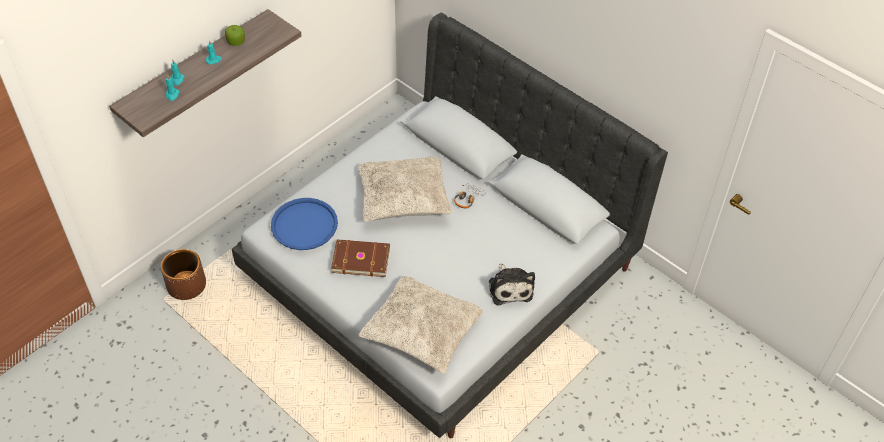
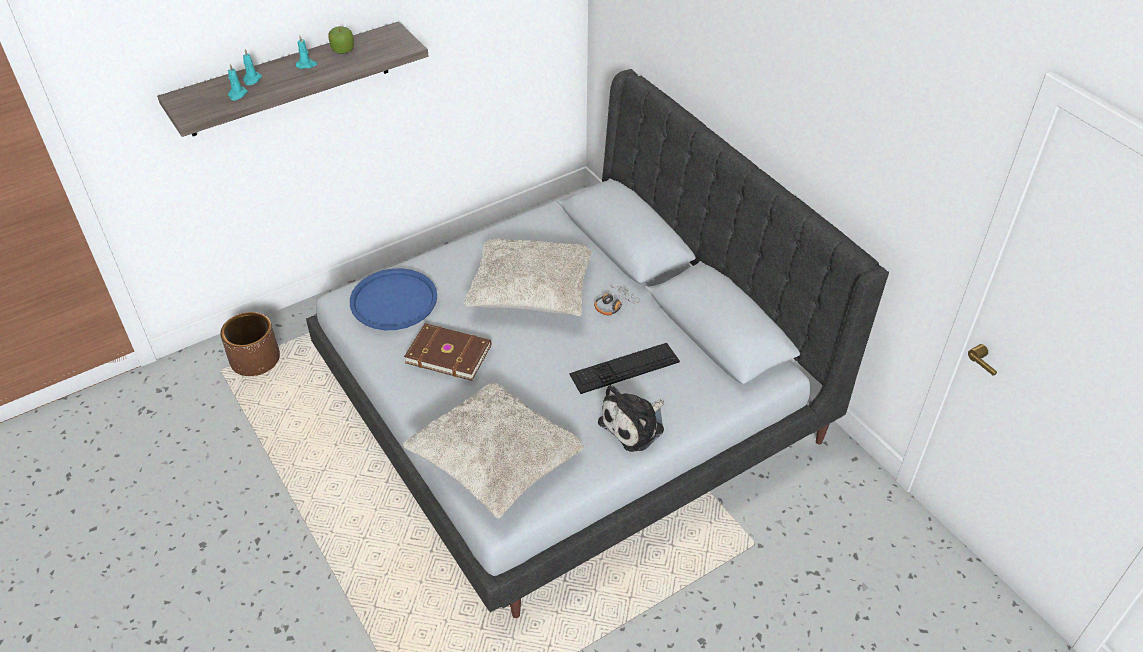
camera: 15 degrees right, 5 degrees down
(490, 246) = (624, 368): none -> keyboard
(510, 287) = (634, 425): plush toy -> plush toy turned 45 degrees clockwise

